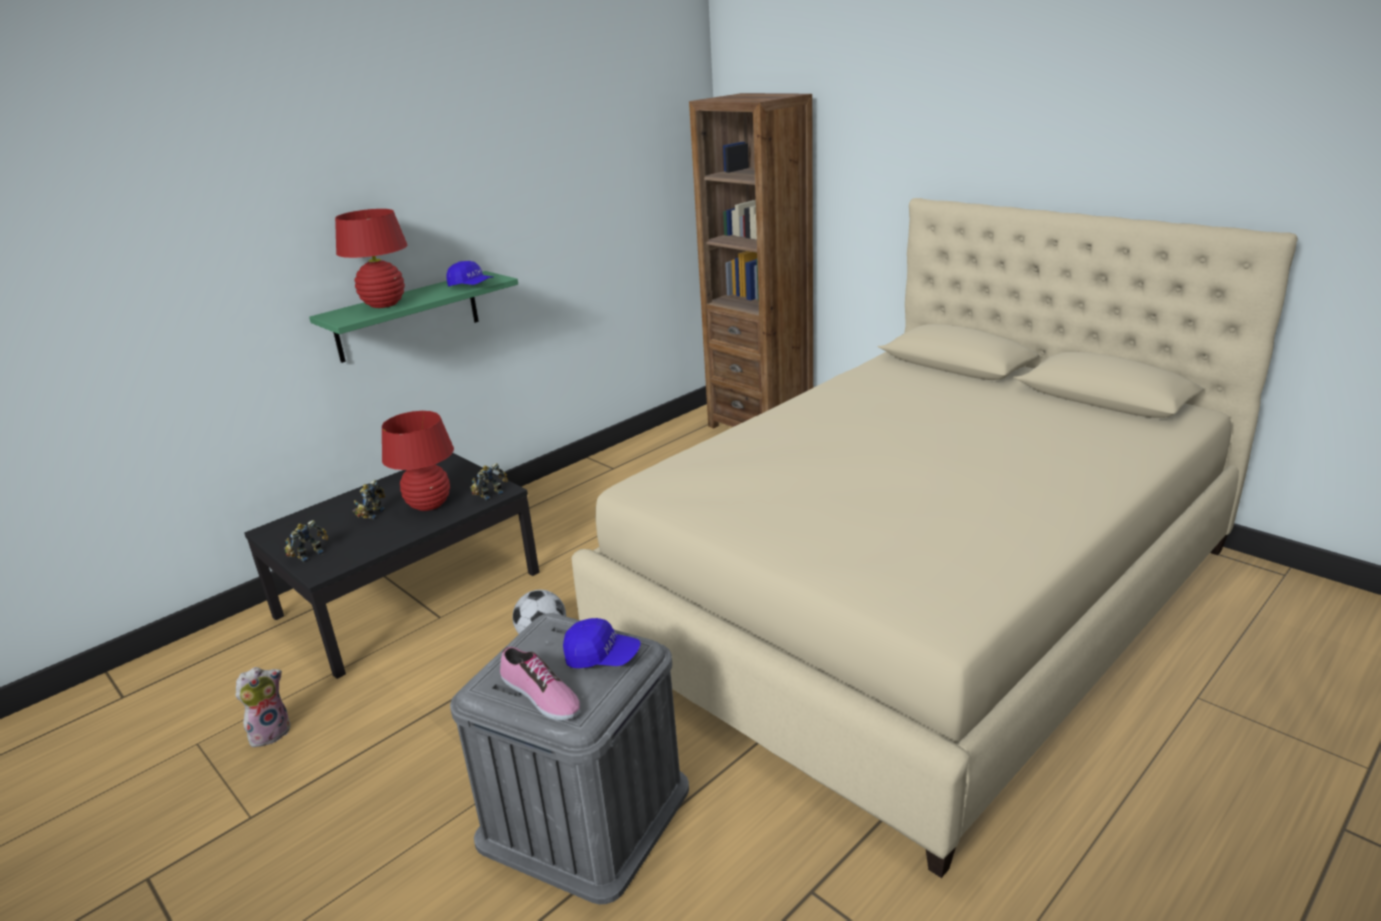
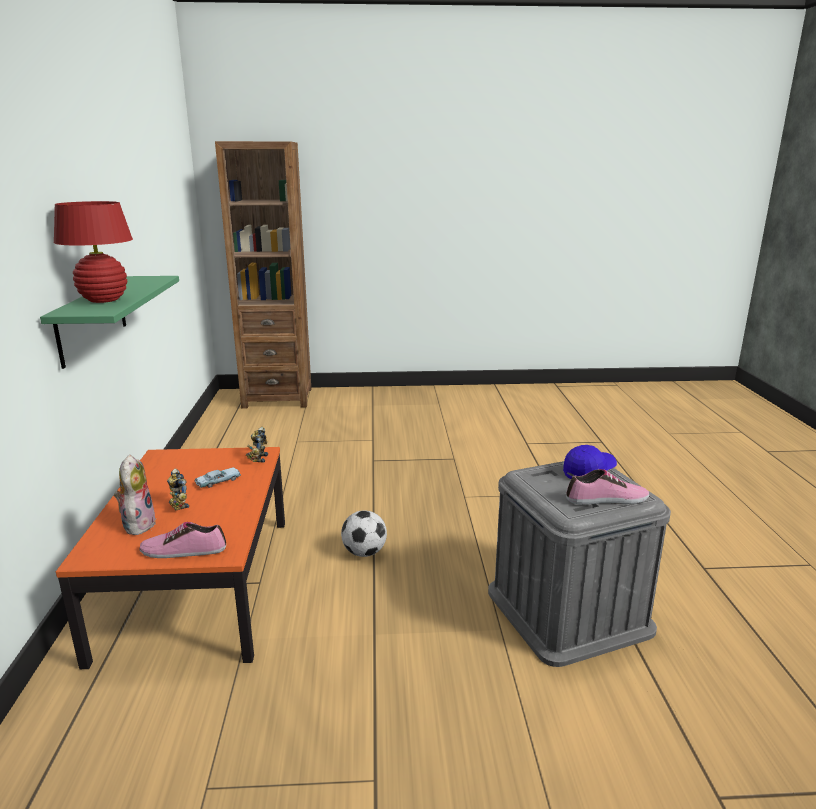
camera: 50 degrees left, 5 degrees down
(271, 732) = (267, 728): plush toy -> plush toy (138, 524)
(309, 555) = (184, 550): toy robot -> shoe
(409, 595) = (199, 585): black coffee table -> orange coffee table
(429, 505) = (218, 481): red table lamp -> blue toy car
(471, 286) = (152, 282): blue cap -> none
(921, 598) = (520, 442): beige bed -> none

